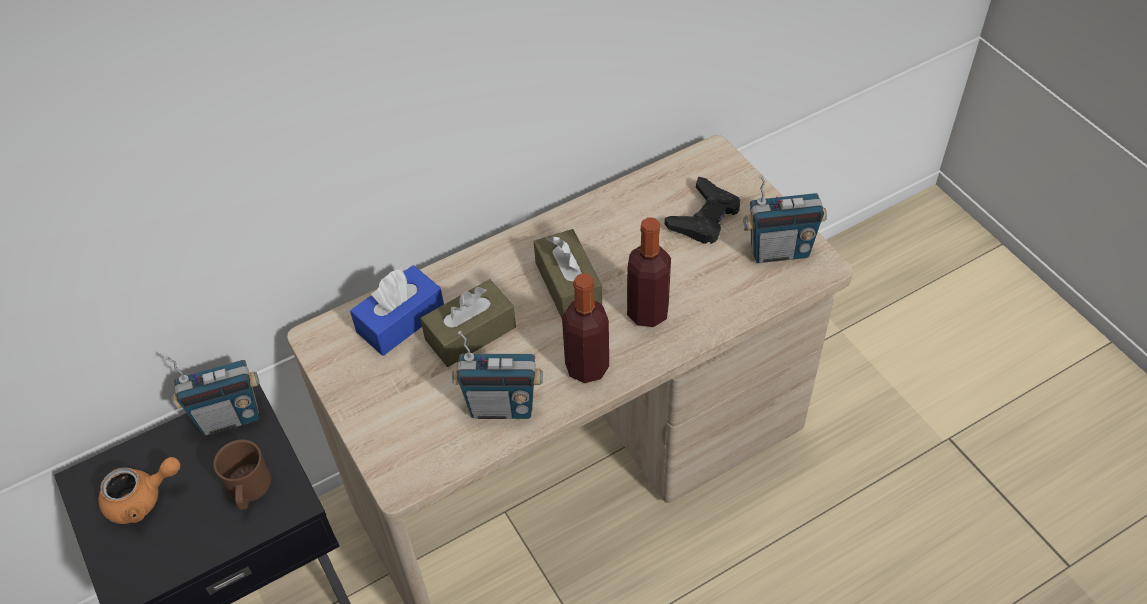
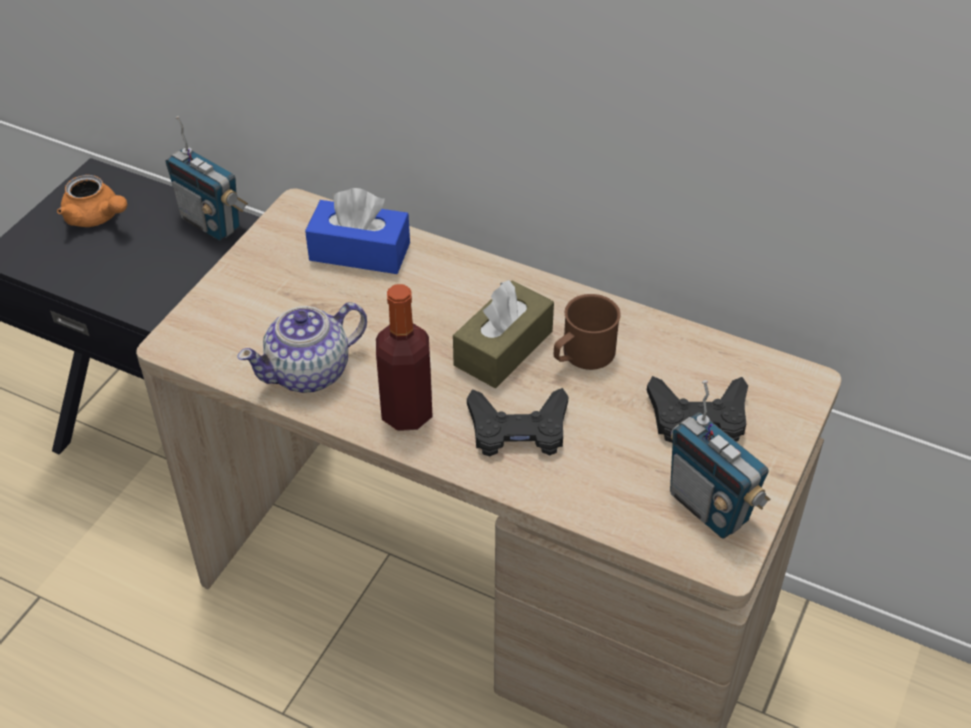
camera: 55 degrees right, 5 degrees down
(249, 490) = (145, 274): brown mug -> brown mug (582, 355)
(470, 333) = (382, 306): brown tissue box -> none
(502, 406) = (310, 372): radio -> teapot
(647, 312) = (518, 429): bottle -> black game controller

